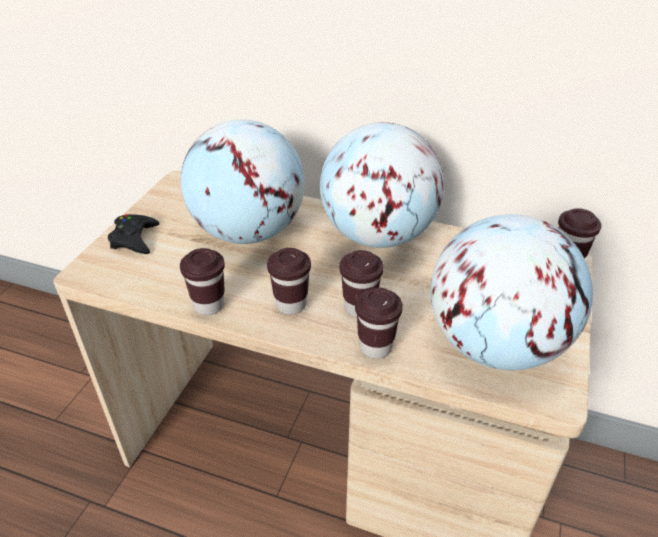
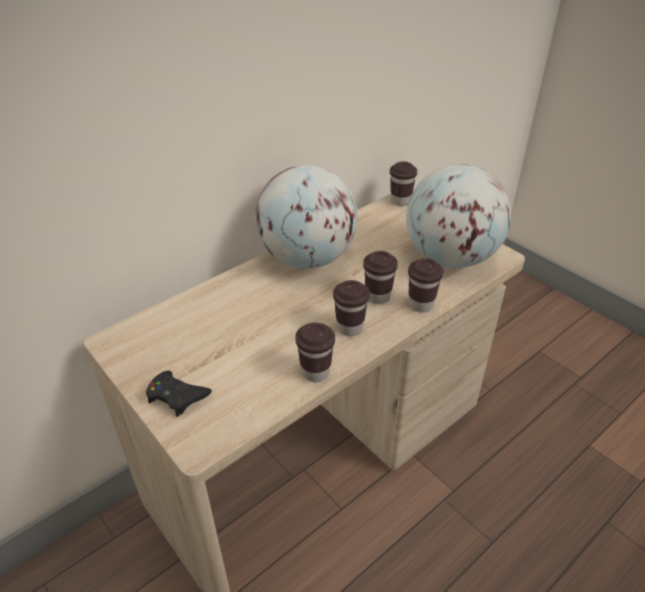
camera: 60 degrees left, 0 degrees up
(249, 232) = (239, 320): globe -> none

